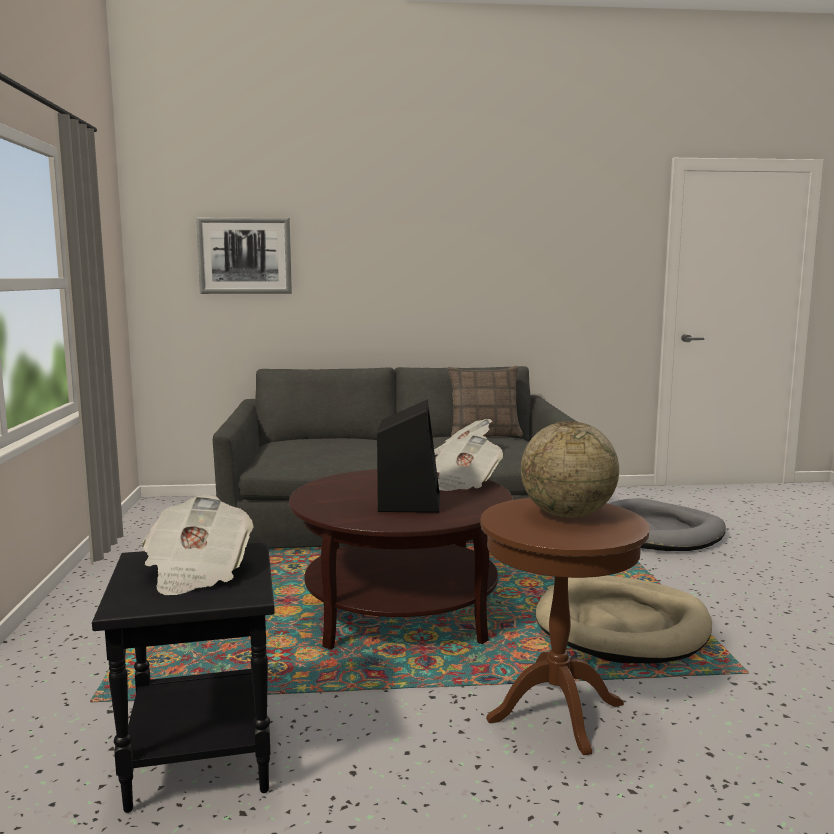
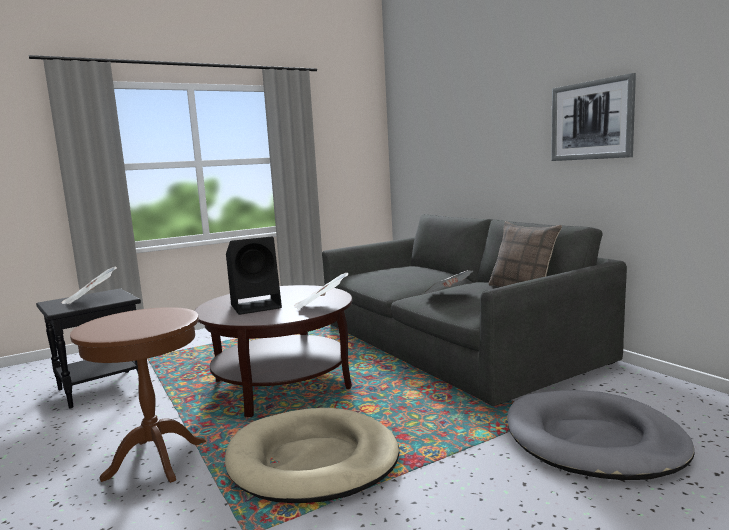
camera: 65 degrees right, 0 degrees up
(245, 255) = (432, 132): picture -> picture (591, 120)
(567, 515) = (146, 321): globe -> none

